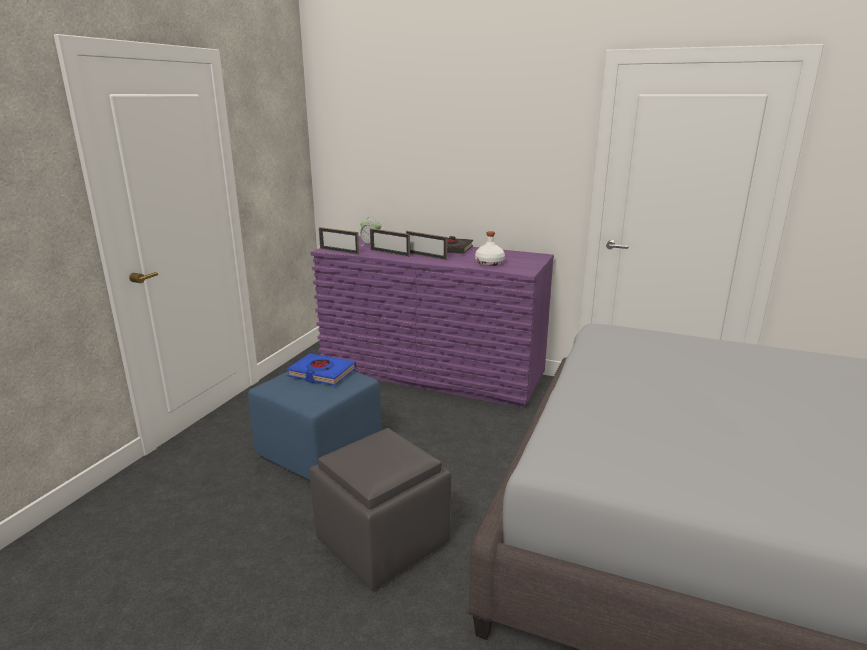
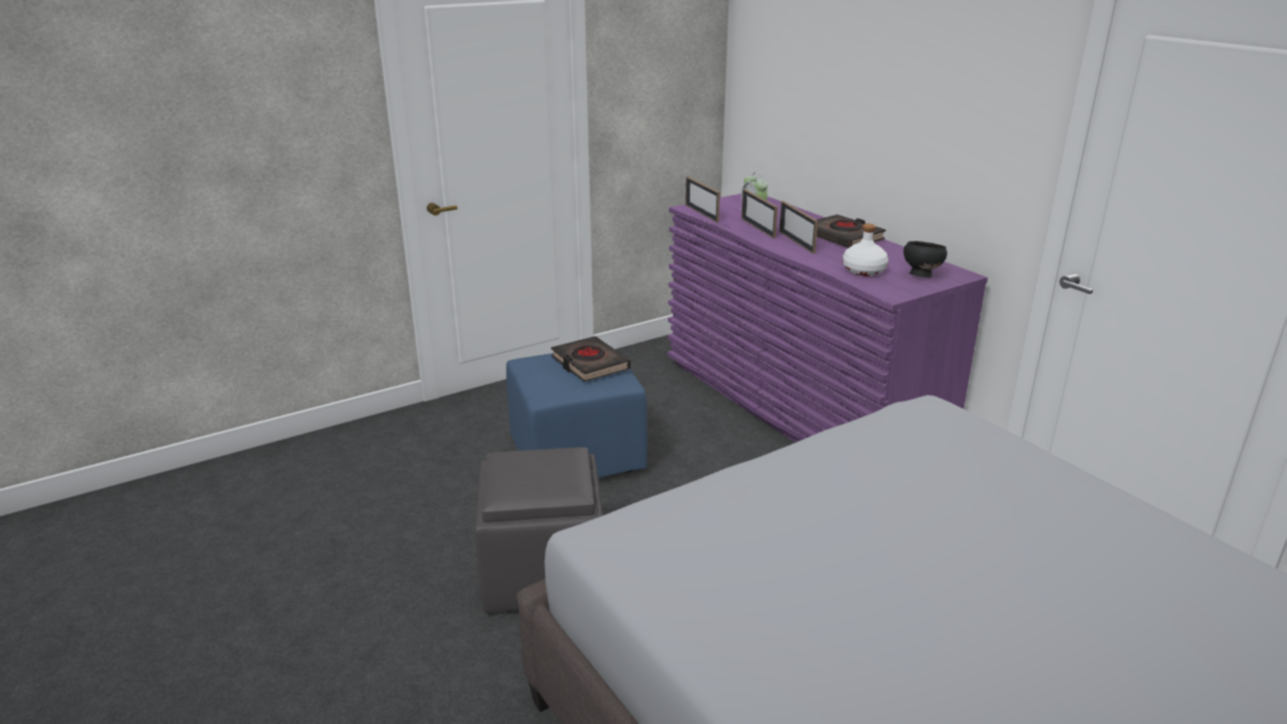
camera: 35 degrees right, 5 degrees up
(322, 373) = (589, 364): blue book -> black book
(522, 260) = (920, 276): none -> black bowl

